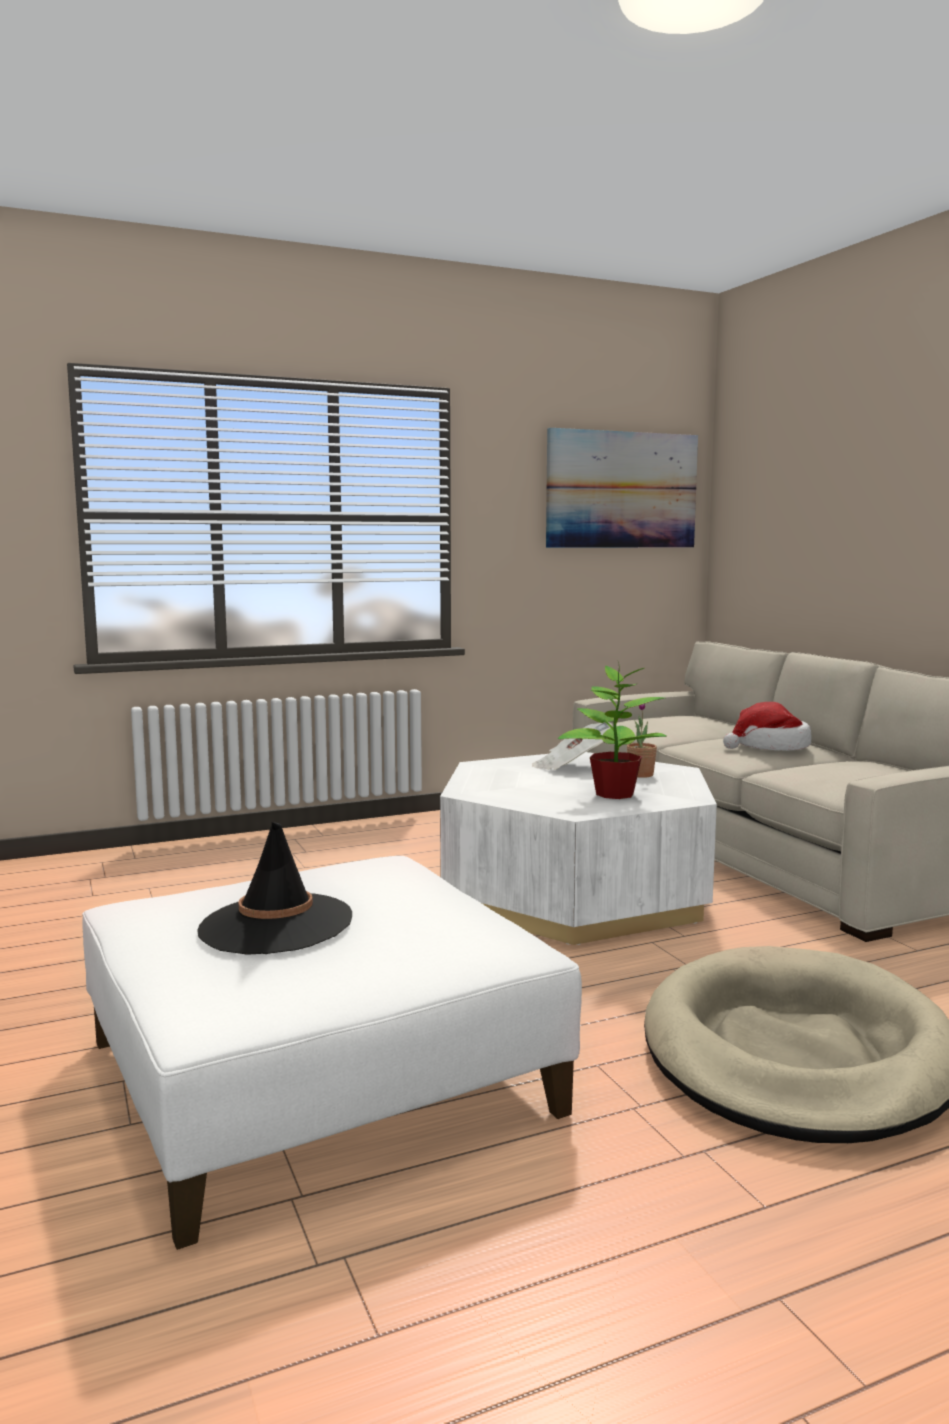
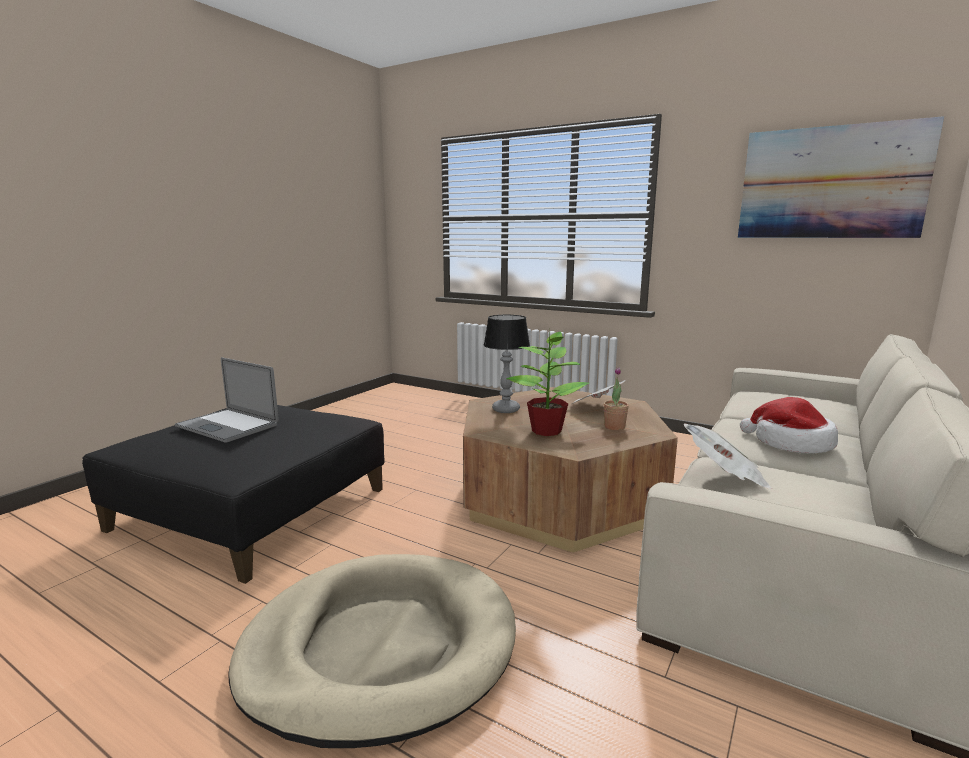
camera: 55 degrees right, 5 degrees up
(276, 925) = (227, 425): black hat -> laptop
(319, 1077) = (252, 509): white ottoman -> black ottoman
(513, 791) = (506, 410): none -> table lamp
(575, 892) = (559, 497): white coffee table -> brown coffee table
(820, 776) = (725, 476): none -> newspaper

